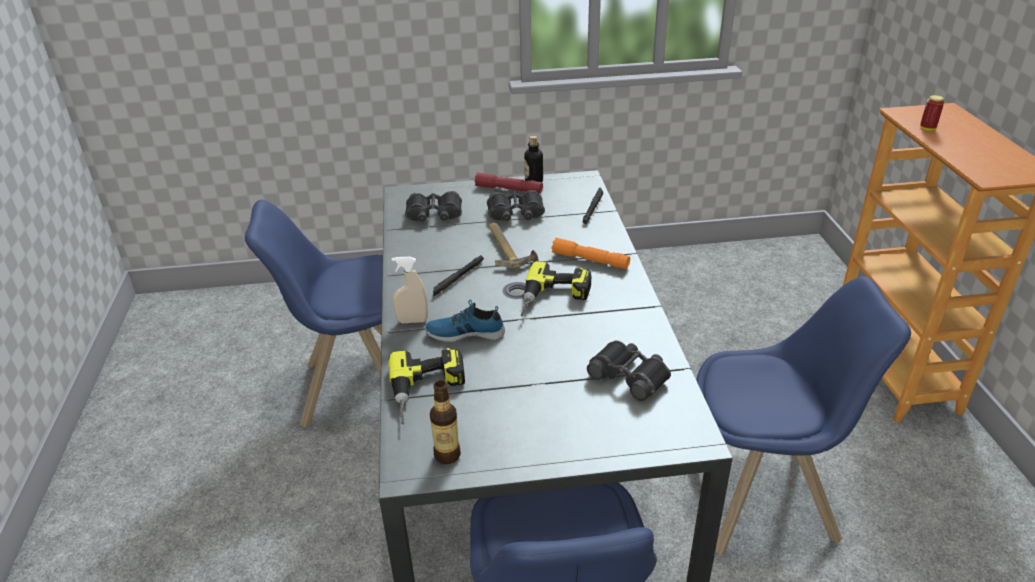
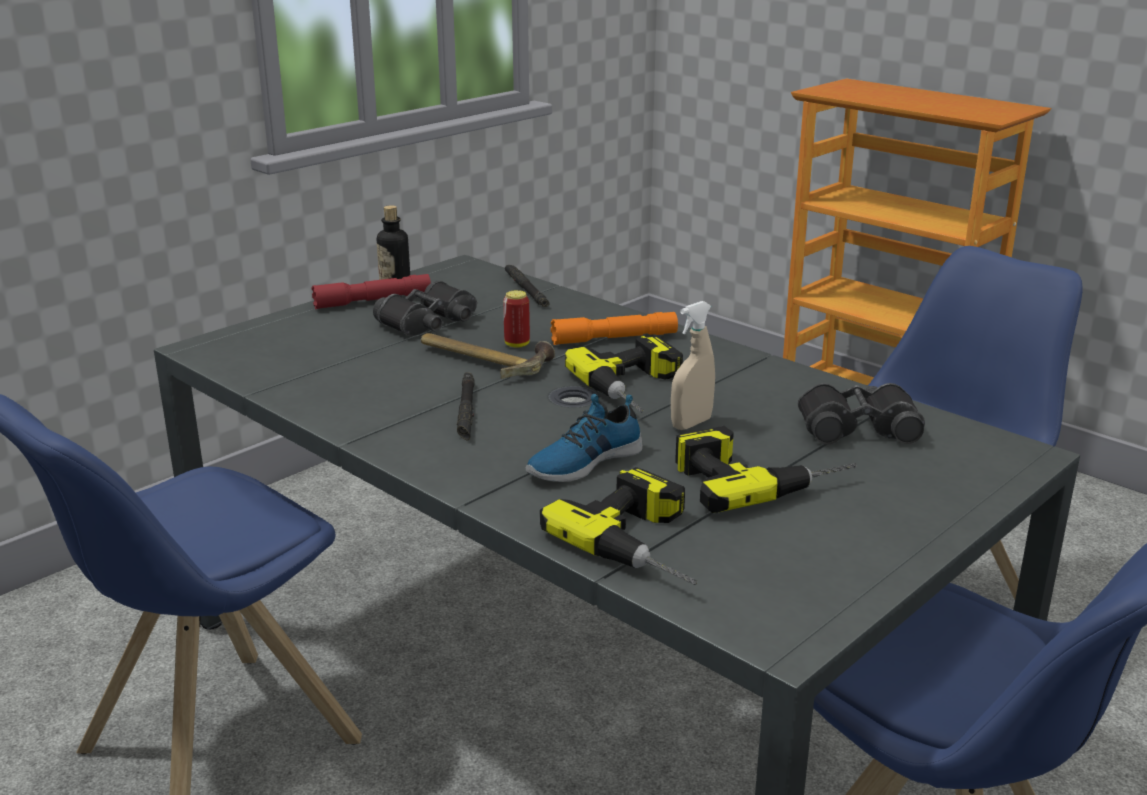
camera: 40 degrees left, 10 degrees down
(412, 321) = (482, 478): beige spray bottle -> beige spray bottle (691, 424)
(434, 214) = (302, 356): black binoculars -> none
(447, 455) = (798, 595): bottle -> none
(530, 381) = (758, 476): none -> power drill
(927, 129) = (867, 97): can -> can (517, 344)

